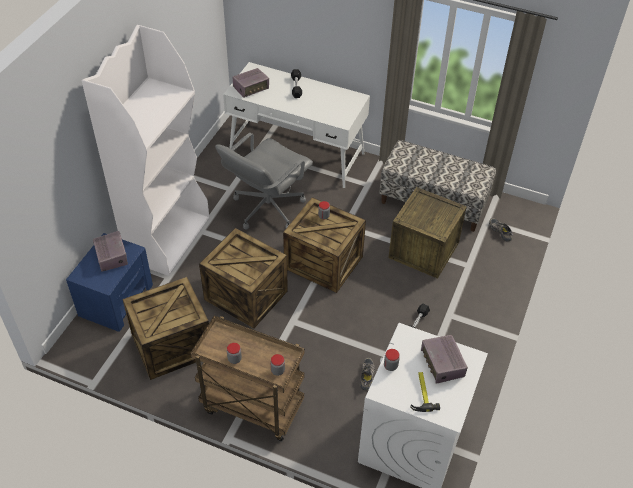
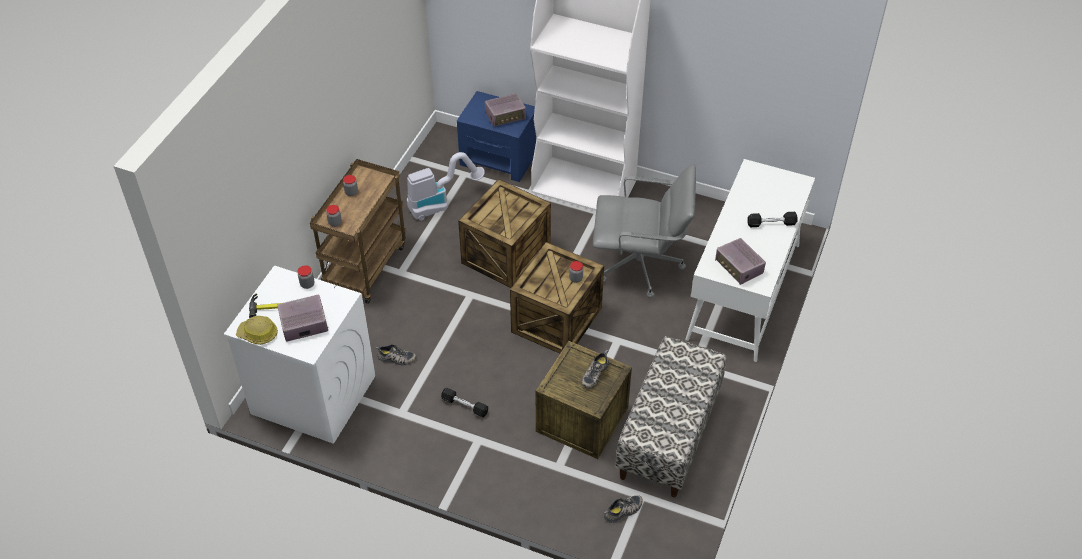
camera: 90 degrees right, 0 degrees up
(172, 346) = (441, 203): crate -> vacuum cleaner
(251, 88) = (760, 182): radio -> radio (739, 267)
(267, 208) = (640, 266): grey office chair -> grey office chair turned 150 degrees clockwise
(424, 207) = (594, 373): none -> shoe
(457, 401) = (258, 334): none -> hard hat

